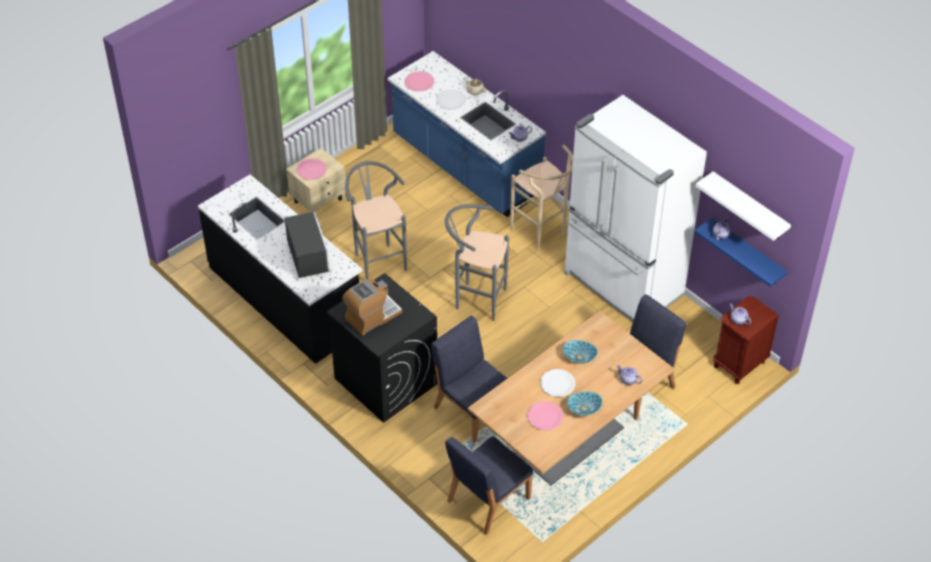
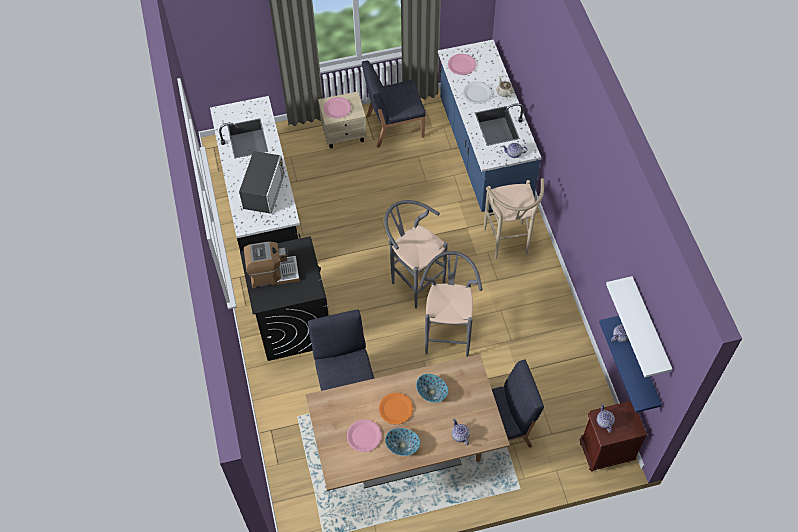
camera: 30 degrees right, 10 degrees up
(377, 259) = (357, 209): grey stool -> grey stool (448, 333)
(487, 500) = (304, 475): blue chair -> blue chair (394, 126)
(557, 383) = (396, 409): white plate -> orange plate
(622, 286) = (547, 325): white fridge -> none

